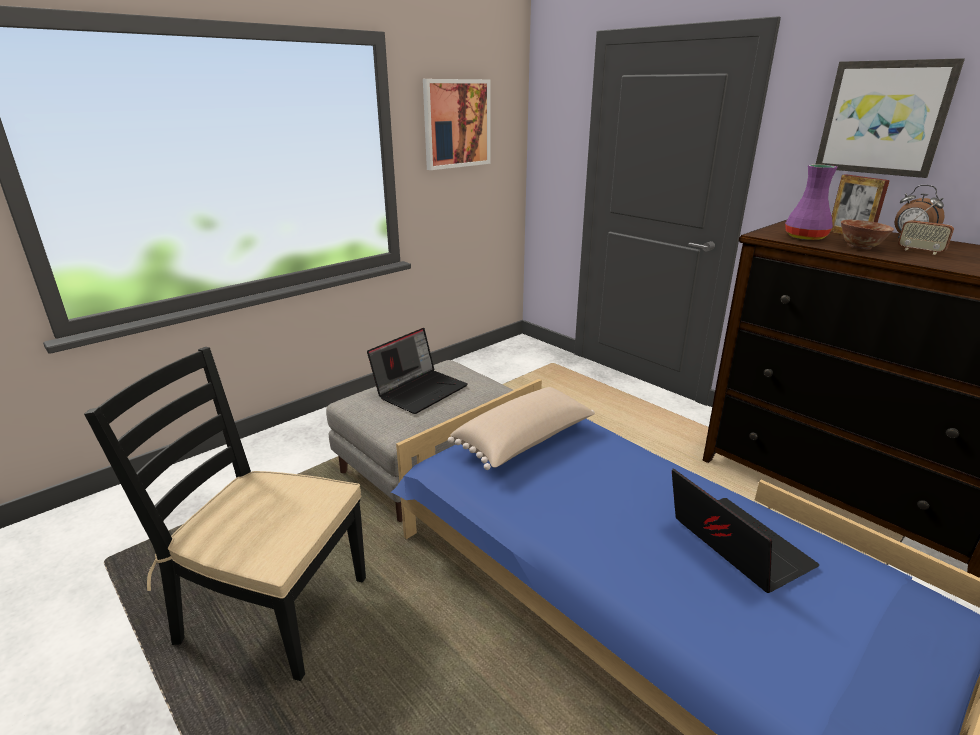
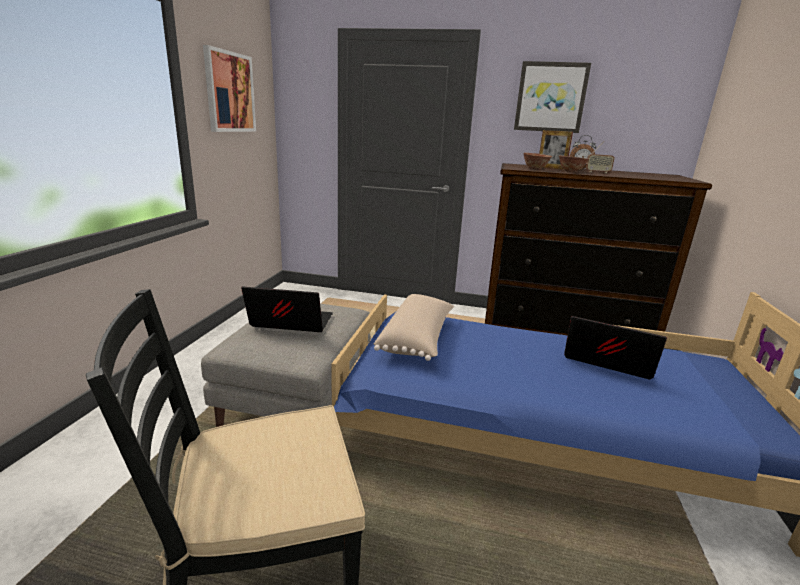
camera: 35 degrees left, 5 degrees down
(420, 390) = (289, 323): laptop -> laptop turned 90 degrees counterclockwise
(805, 237) = (535, 169): purple vase -> bowl

